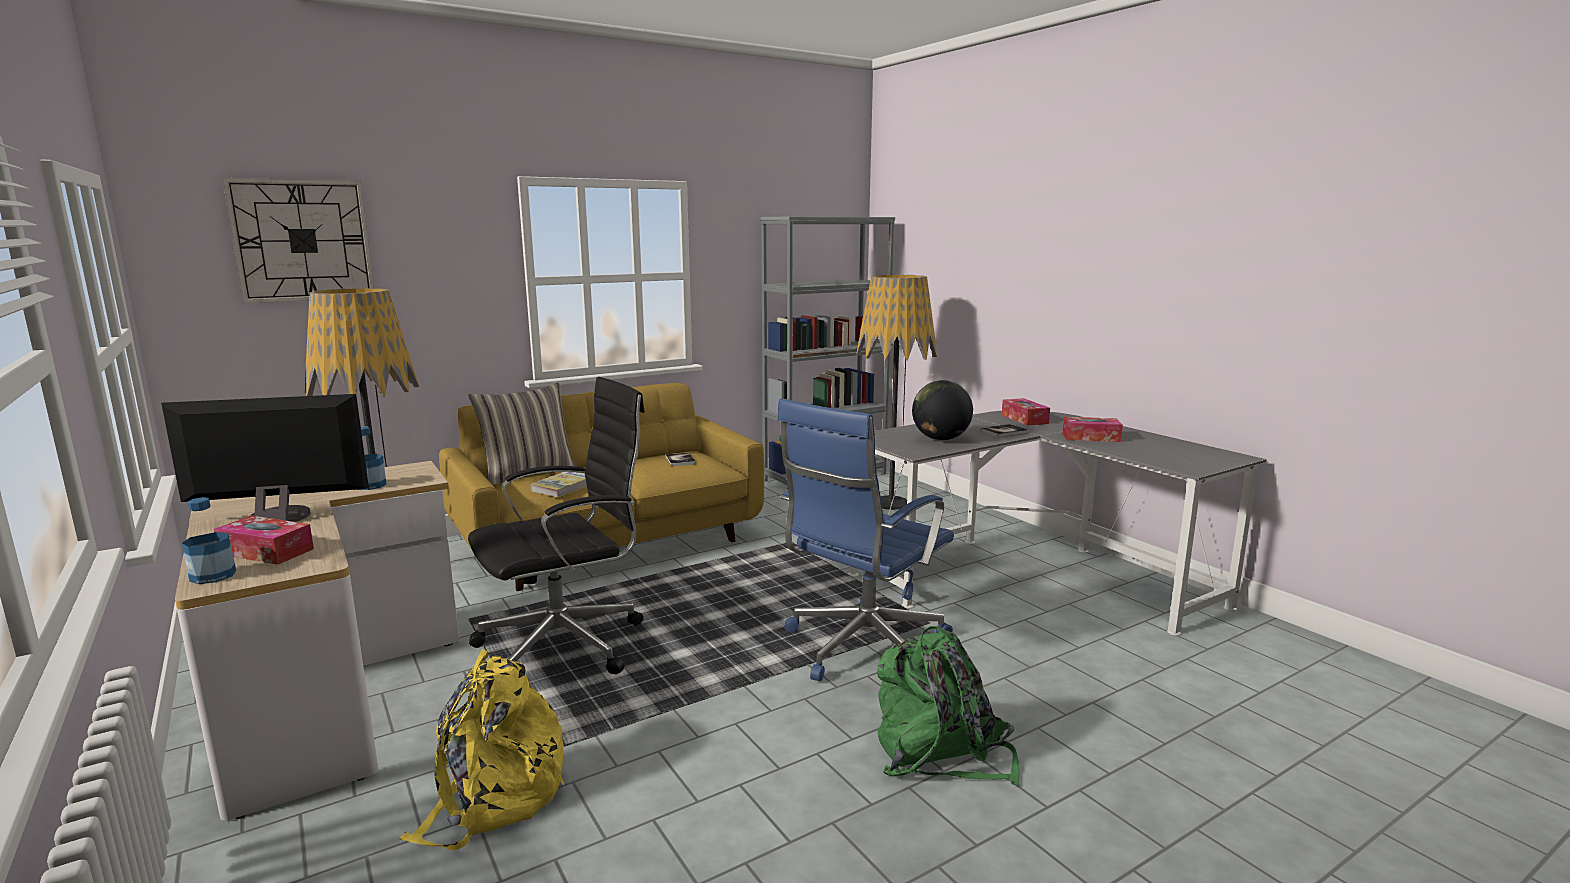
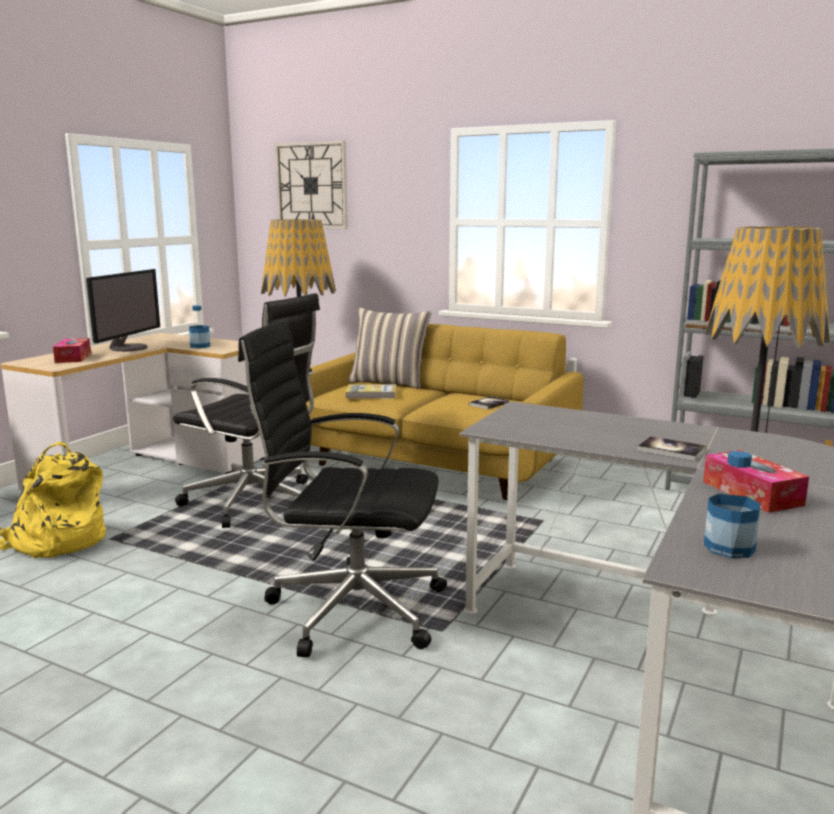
camera: 60 degrees right, 0 degrees up
(213, 576) = (34, 359): bottle -> bottle (729, 547)
(278, 518) = (129, 348): monitor -> monitor turned 60 degrees clockwise
(862, 648) = (350, 609): blue office chair -> black office chair
(940, 439) = (570, 431): globe -> none
(940, 751) = (179, 692): green backpack -> none
(1024, 419) = (772, 452): tissue box -> none

